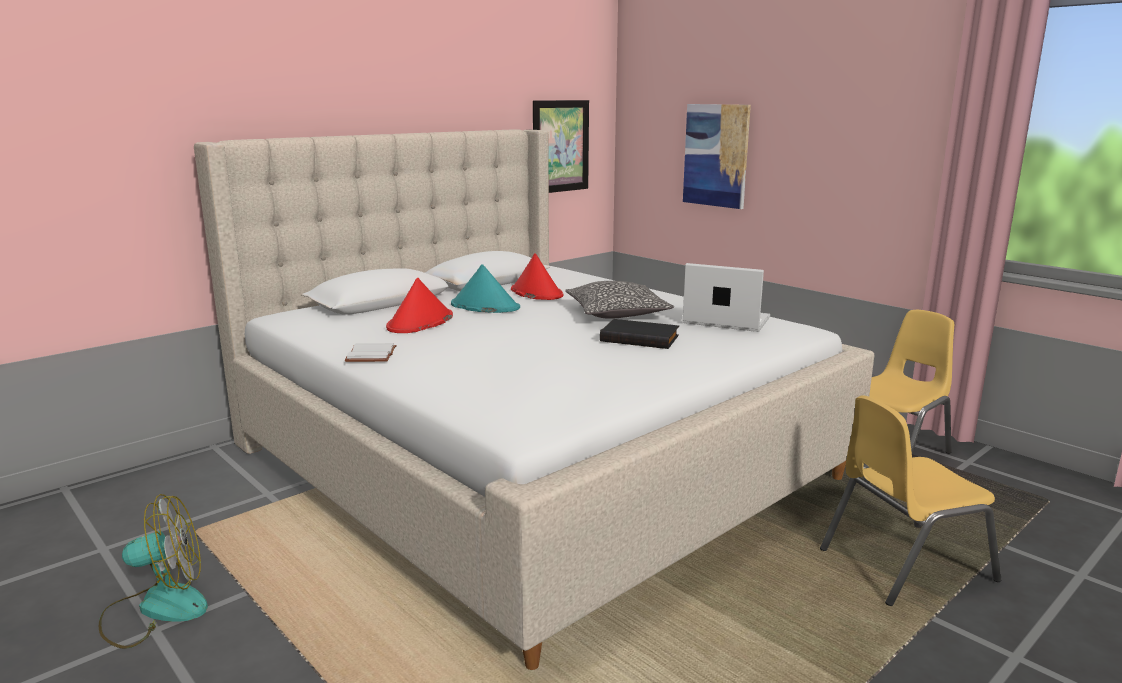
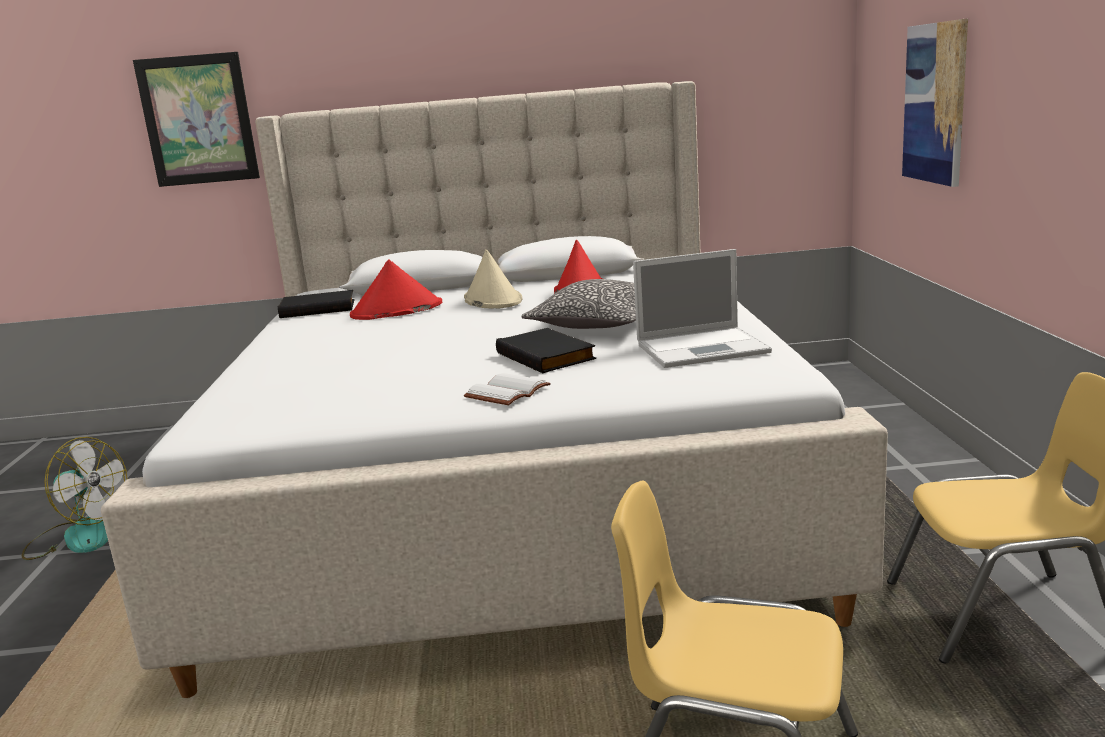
camera: 40 degrees right, 0 degrees up
(332, 329) = (318, 308): none -> black book
(372, 355) = (283, 337): white book -> white book (508, 393)
(484, 306) = (492, 300): turquoise hat -> beige hat
(560, 146) = (749, 101): picture -> picture (198, 120)
(724, 320) = (704, 348): laptop -> laptop turned 105 degrees clockwise

